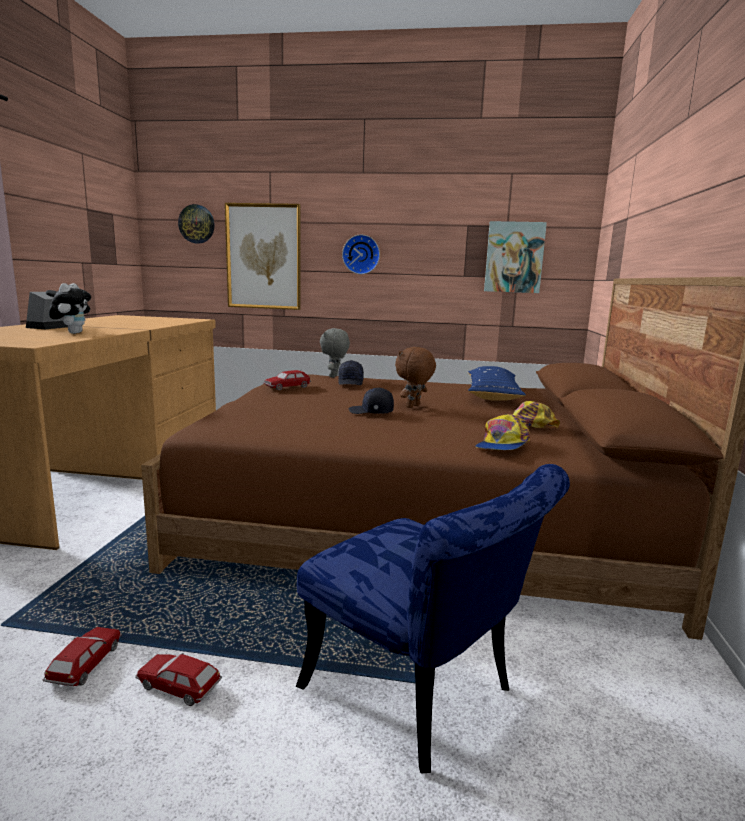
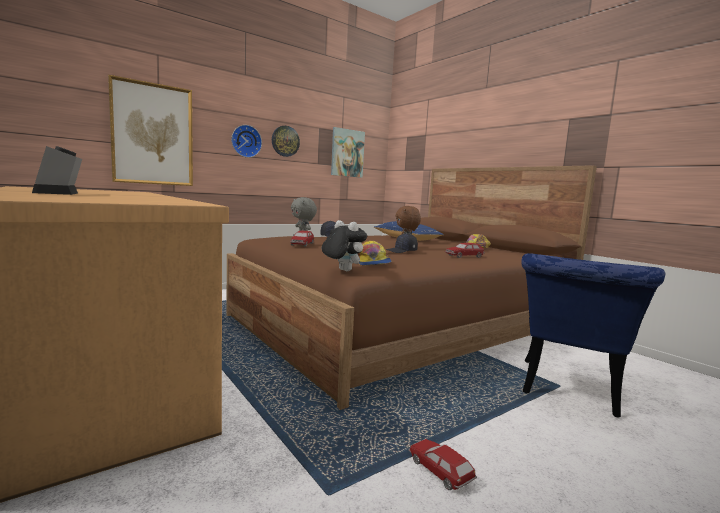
camera: 45 degrees left, 5 degrees down
(73, 333) = (137, 197): plush toy -> plush toy (342, 270)
(178, 685) = (502, 445): toy car -> toy car (464, 256)
(196, 224) = (67, 91): wall clock -> wall clock (285, 141)
(421, 696) = (568, 391): blue chair -> blue chair turned 120 degrees clockwise
(502, 445) = (500, 256): cap -> cap (371, 262)

